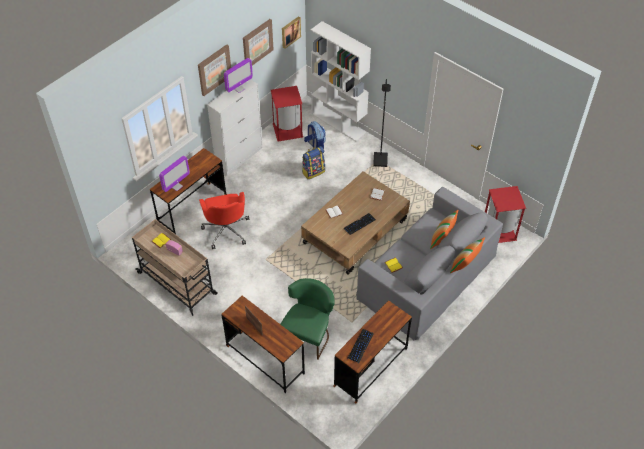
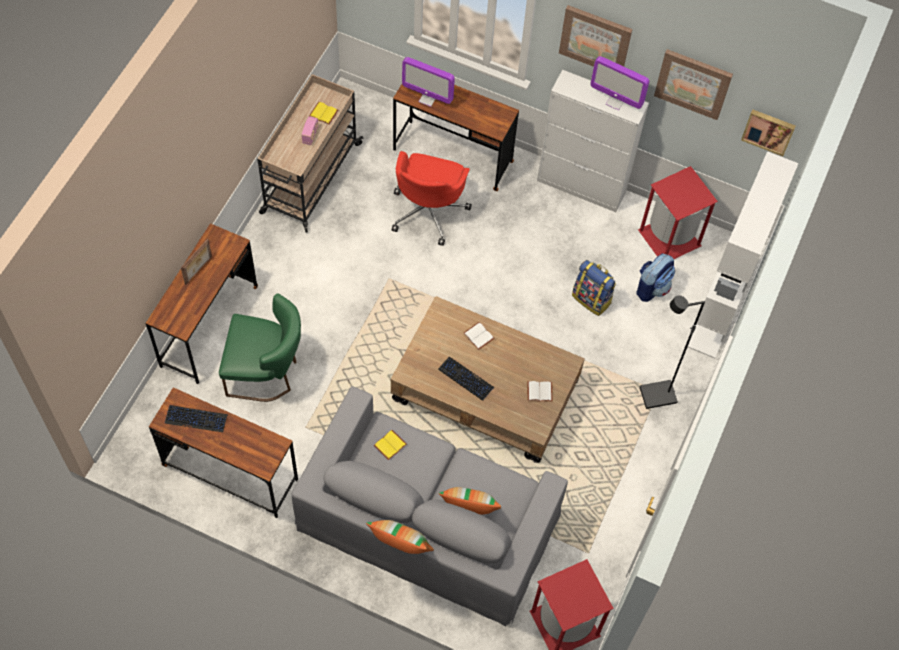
camera: 70 degrees right, 10 degrees up
(226, 230) = (428, 211): red office chair -> red office chair turned 45 degrees counterclockwise

